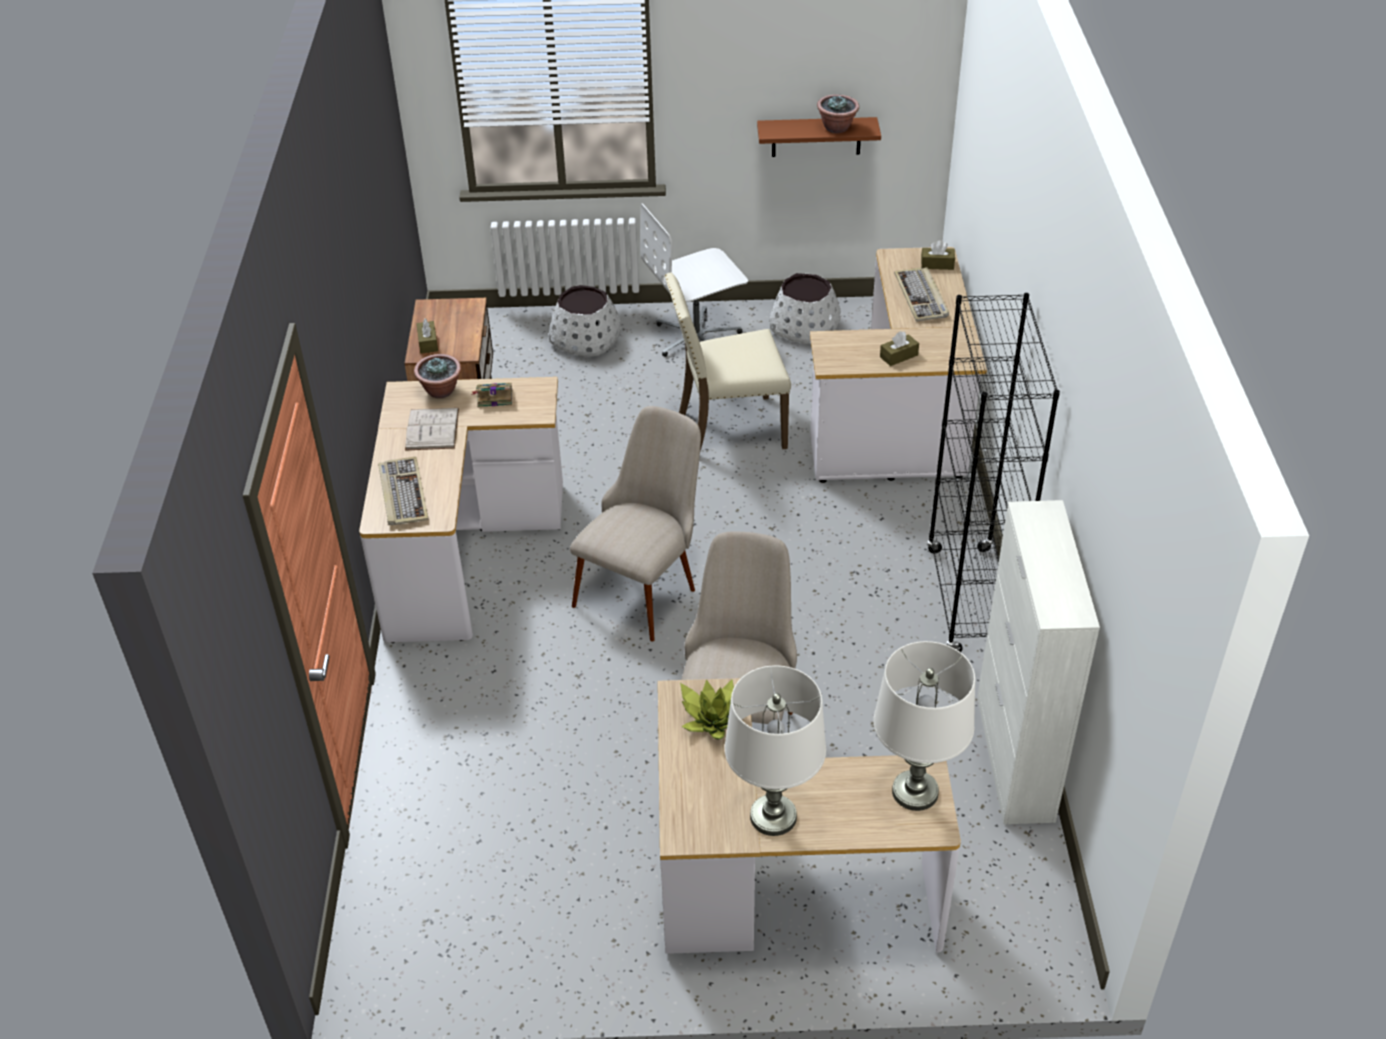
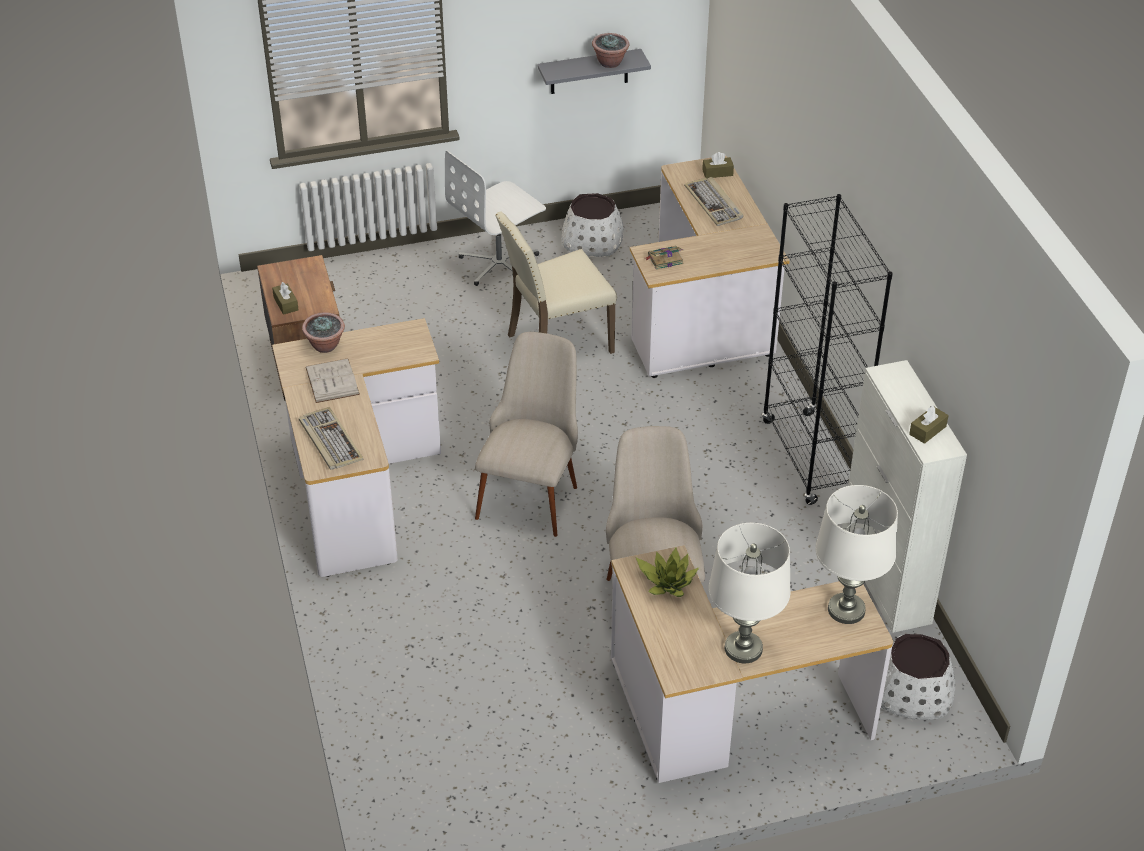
camera: 15 degrees left, 0 degrees up
(493, 397) = (375, 344): book -> book (664, 260)
(585, 339) = (398, 280): white planter -> white planter (912, 692)
(816, 137) = (589, 71): brown shelf -> grey shelf
(898, 356) = (712, 258): brown tissue box -> brown tissue box (927, 430)

